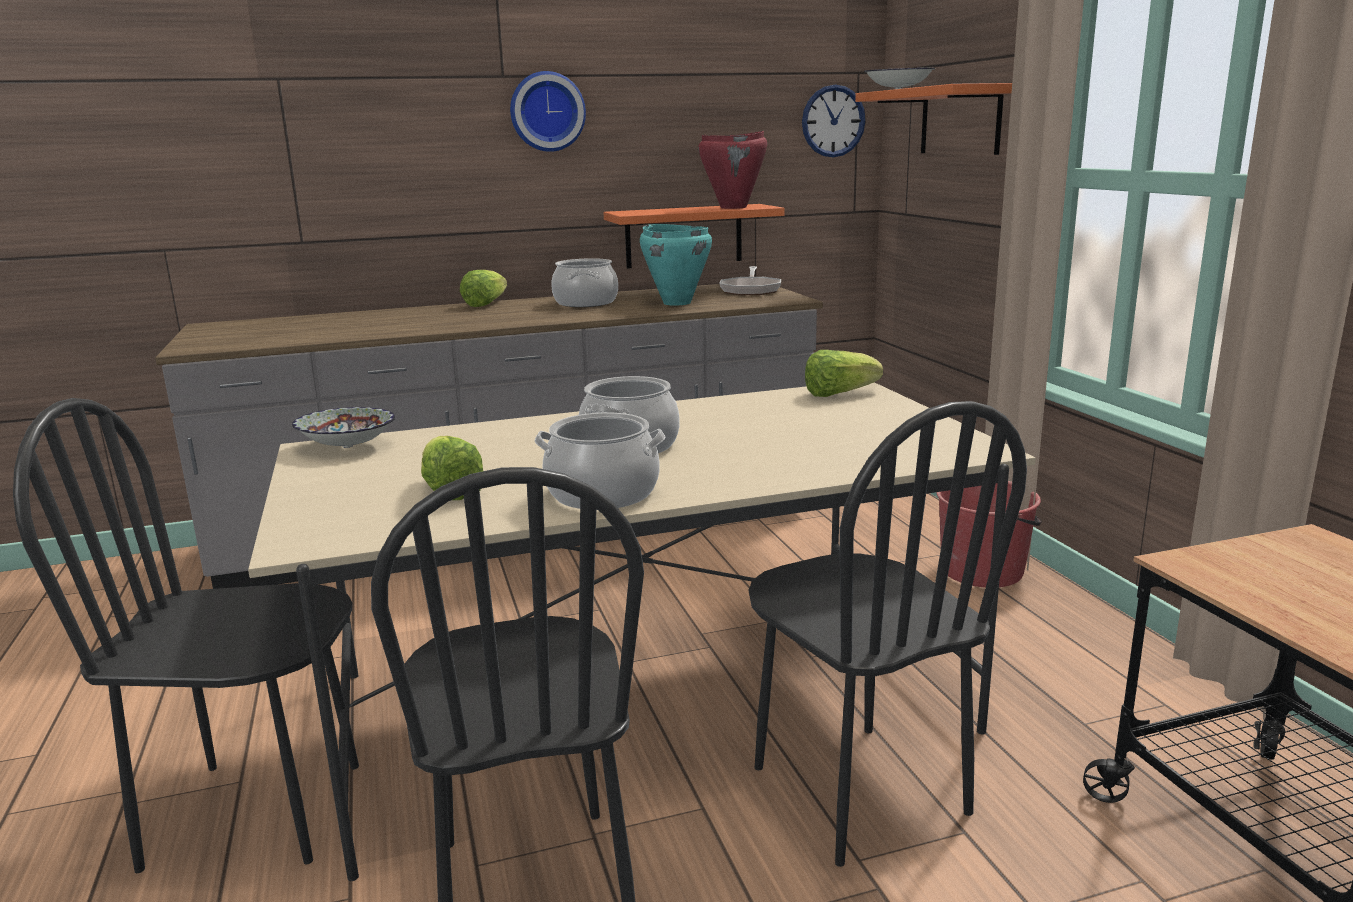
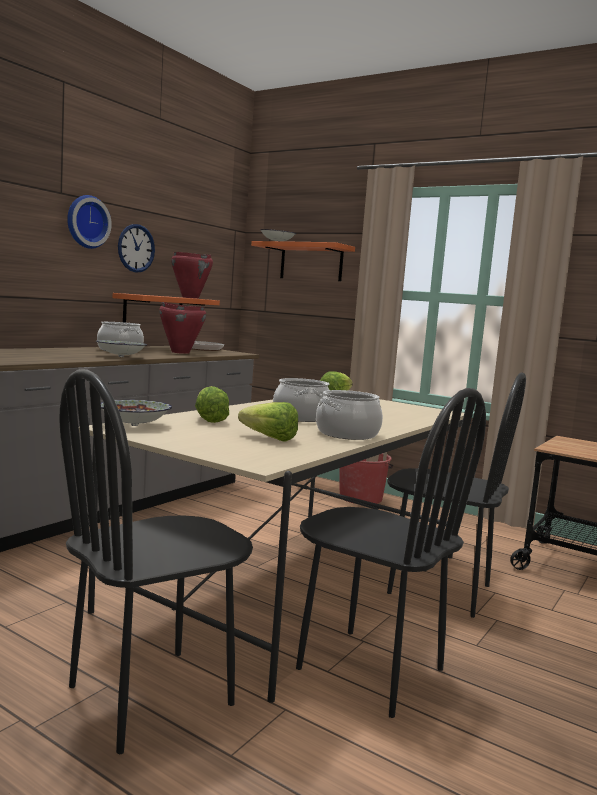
camera: 40 degrees left, 10 degrees down
(485, 304) = (47, 349): lettuce -> lettuce (209, 419)
(539, 319) = (120, 357): none -> bowl
(677, 303) = (180, 352): turquoise cooking pot -> red cooking pot
(833, 121) = (225, 255): wall clock -> wall clock (136, 248)

